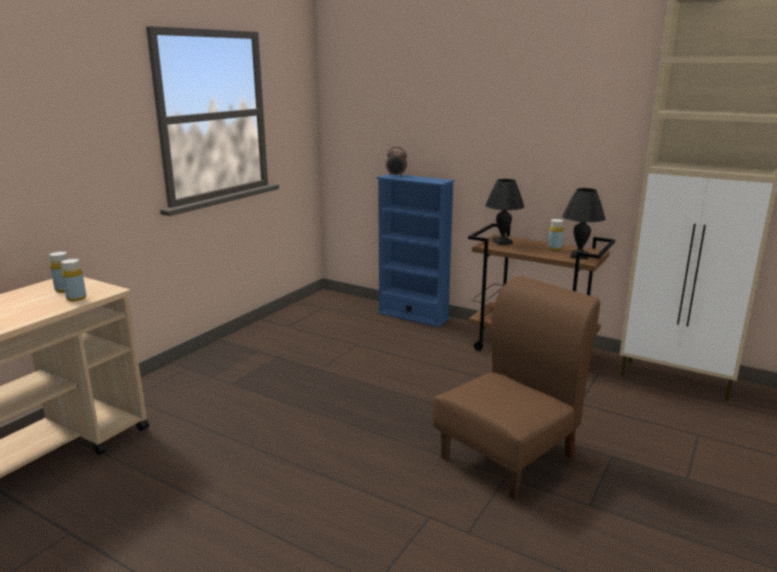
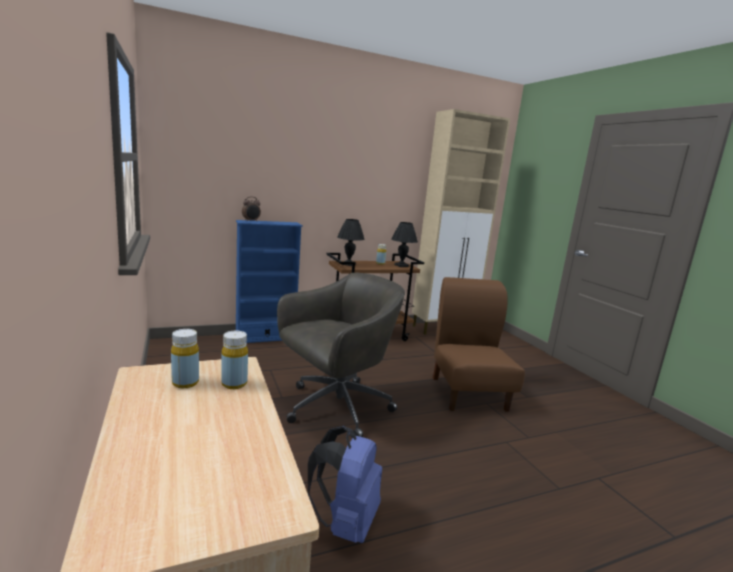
camera: 55 degrees left, 5 degrees down
(182, 467) = (345, 522): none -> blue backpack
(340, 397) = (335, 408): none -> grey office chair

